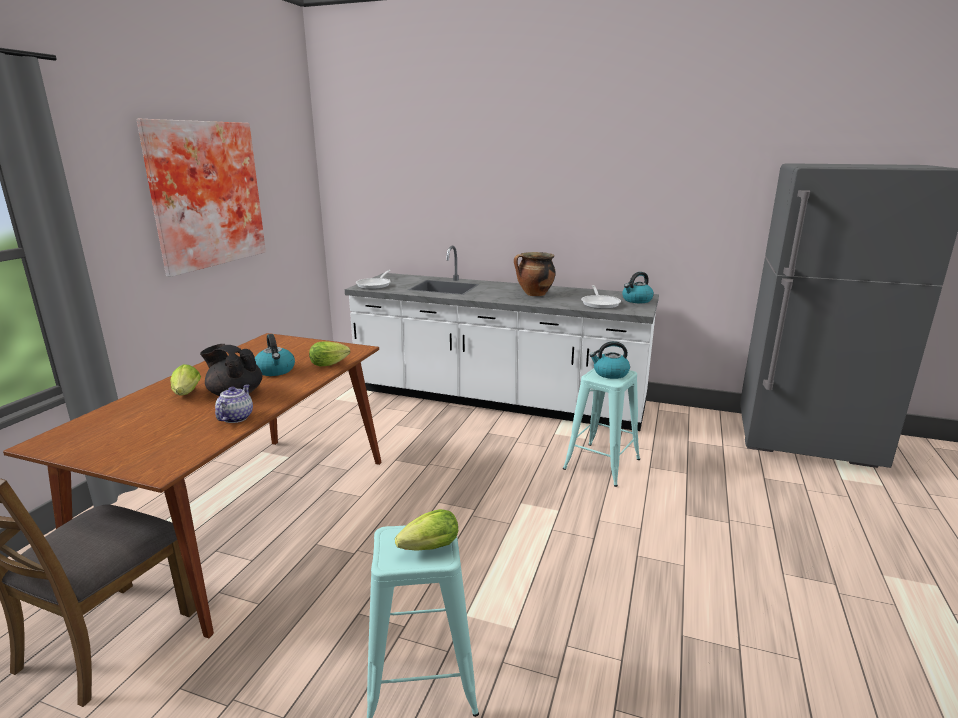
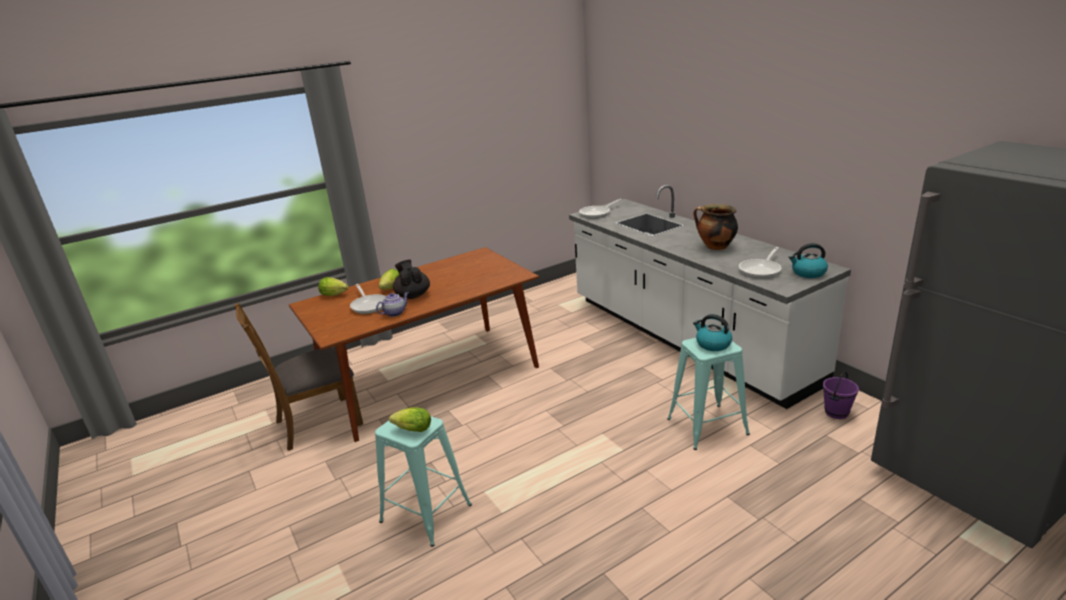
camera: 40 degrees right, 5 degrees up
(176, 418) = (369, 305): none -> frying pan
(204, 194) = (464, 135): picture -> none
(275, 370) = (453, 282): kettle -> none
(331, 364) = (489, 284): lettuce -> lettuce (335, 295)
(674, 423) = (836, 412): none -> purple bucket

